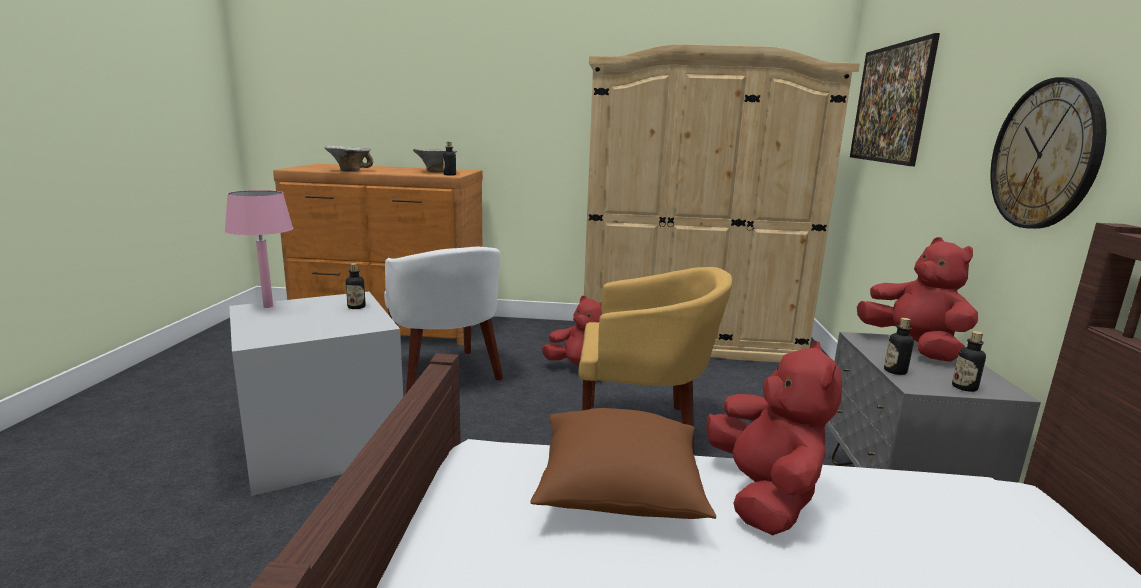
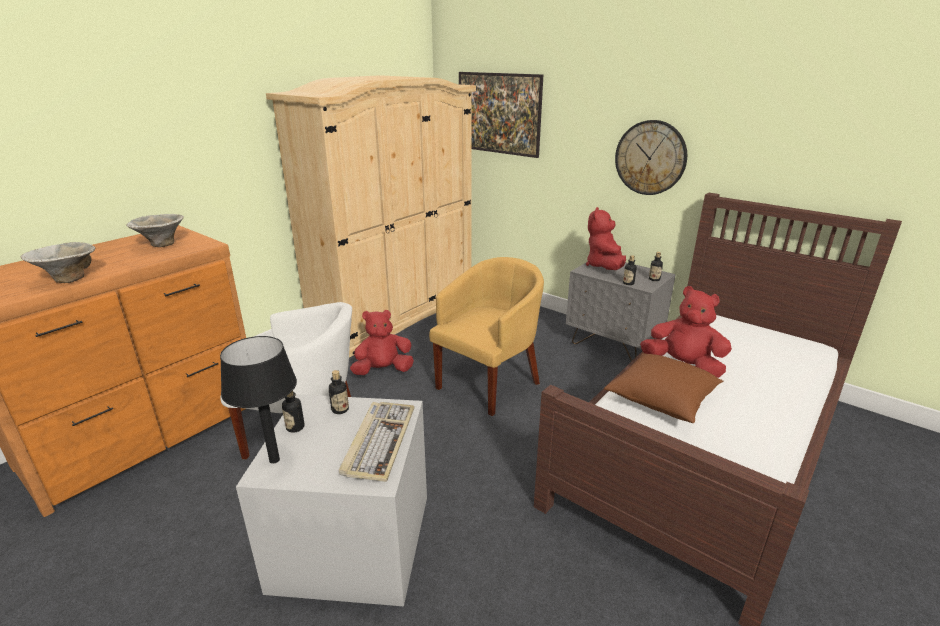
camera: 55 degrees left, 10 degrees up
(268, 306) = (275, 459): pink table lamp -> black table lamp
(315, 328) = (379, 441): none -> keyboard
(449, 175) = (202, 244): bottle -> bottle (295, 427)
(913, 347) = (604, 266): red plush toy -> red plush toy turned 90 degrees counterclockwise

